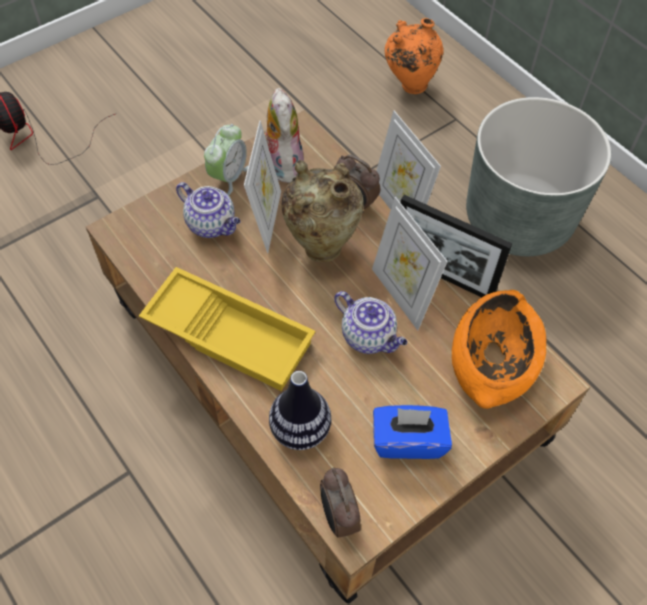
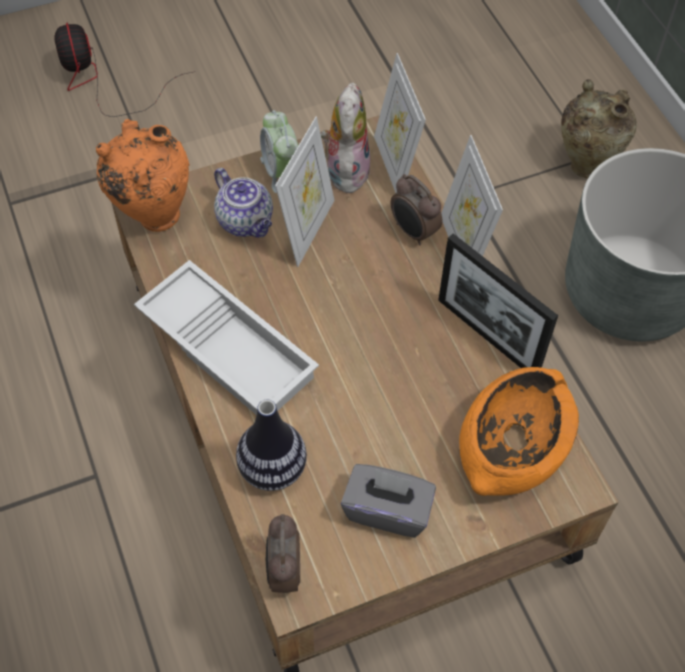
camera: 15 degrees right, 0 degrees up
(228, 176) = (280, 171): alarm clock -> alarm clock turned 120 degrees clockwise
(231, 333) = (230, 346): yellow tray -> white tray
(321, 244) = (361, 270): beige vase -> beige vase (586, 163)
(369, 336) = (381, 386): teapot -> none
(401, 295) = (433, 348): picture frame -> picture frame (395, 166)
(408, 441) = (387, 510): blue tissue box -> grey tissue box
(409, 85) = (547, 105): orange vase -> orange vase (153, 215)

